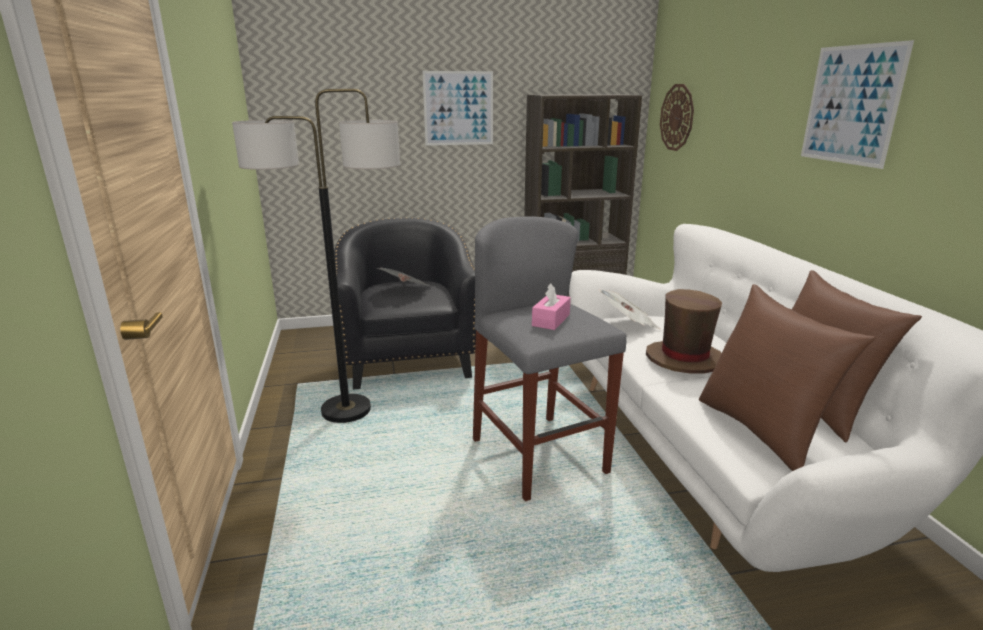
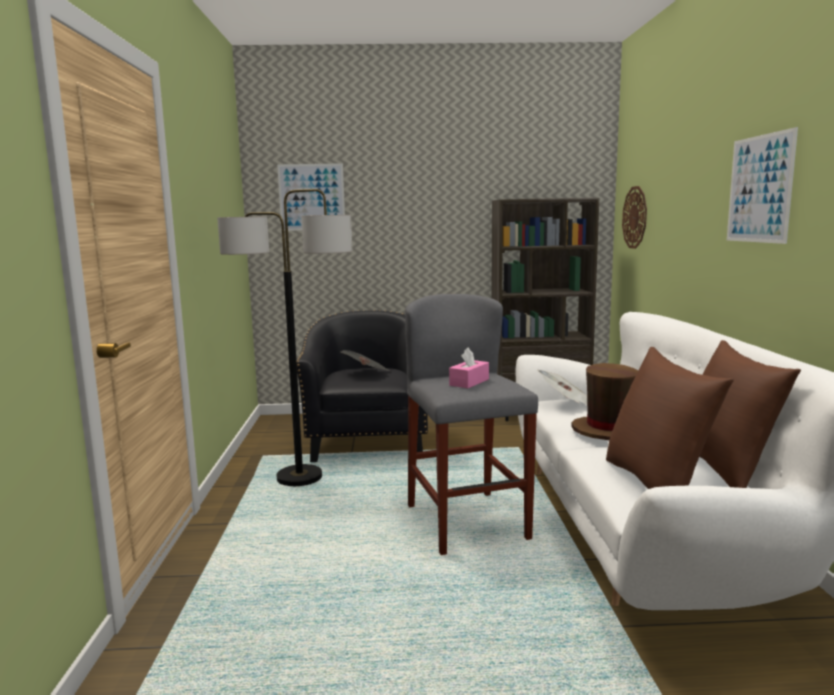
camera: 10 degrees right, 10 degrees down
(458, 108) = (428, 214): picture -> picture (311, 197)

